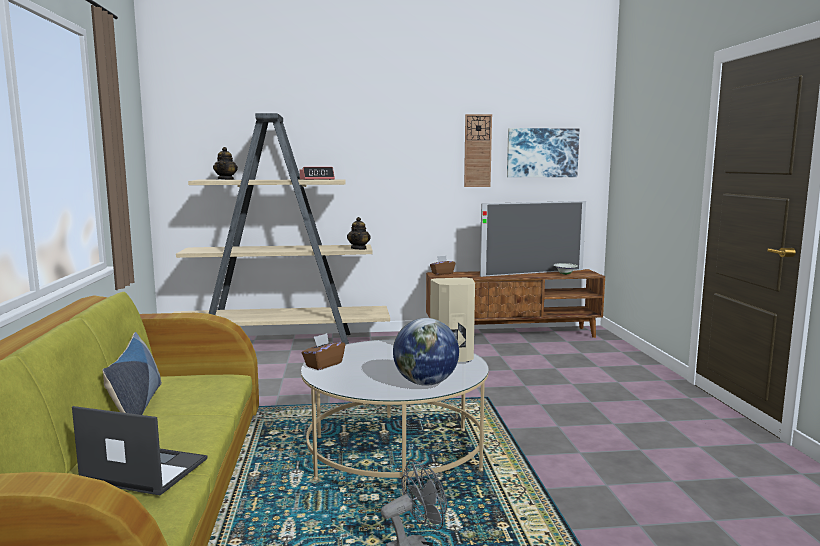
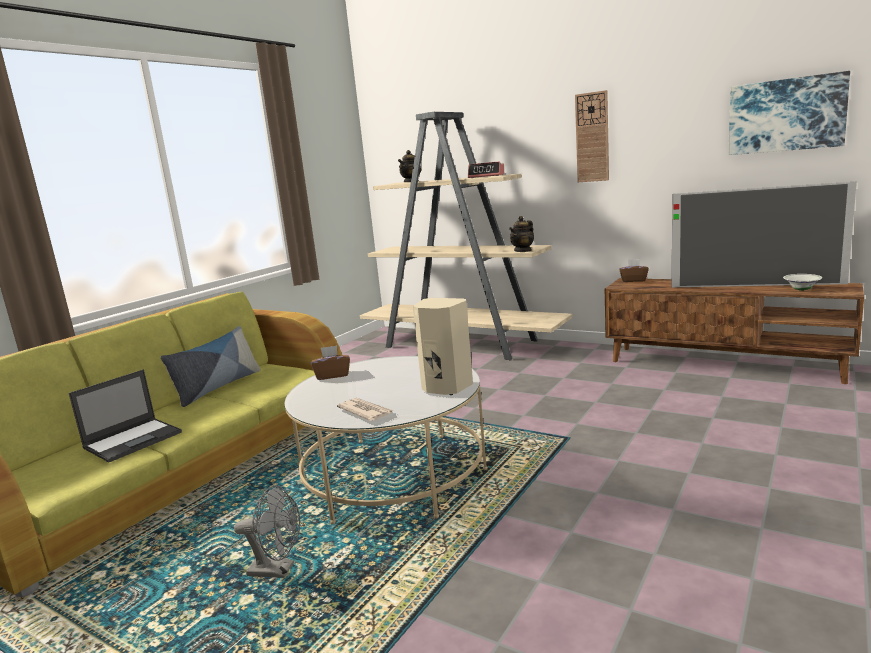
camera: 40 degrees right, 5 degrees up
(143, 470) = (134, 439): laptop -> laptop turned 75 degrees clockwise
(425, 383) = (365, 411): globe -> newspaper
(477, 151) = (687, 123): wall clock -> wall clock (592, 137)

